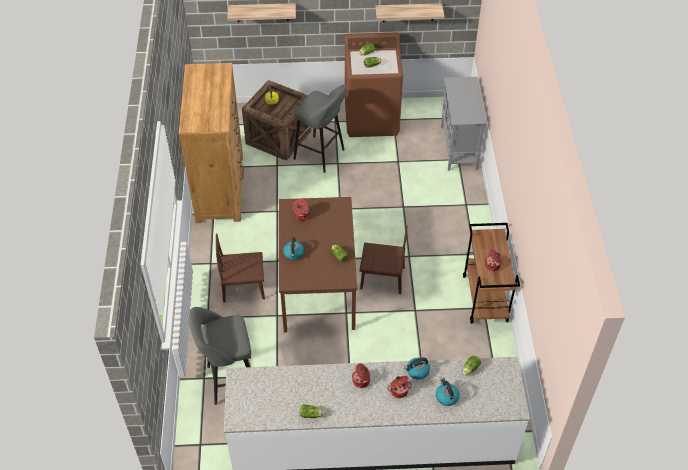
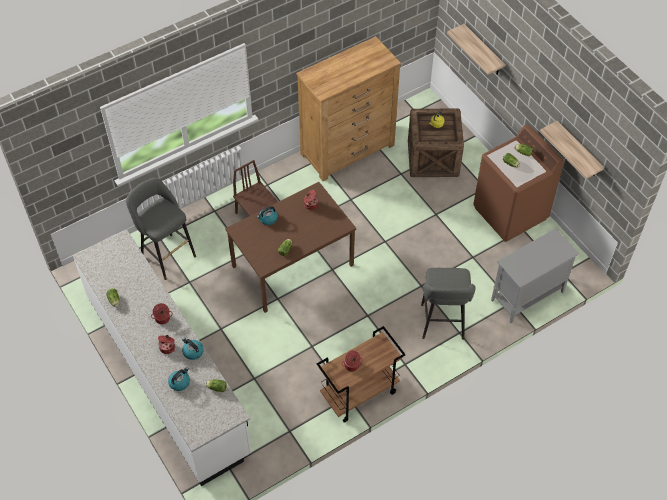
camera: 60 degrees right, 5 degrees up
(321, 155) = (436, 198): grey stool -> grey stool (442, 324)
(382, 278) = (330, 307): brown chair -> none

